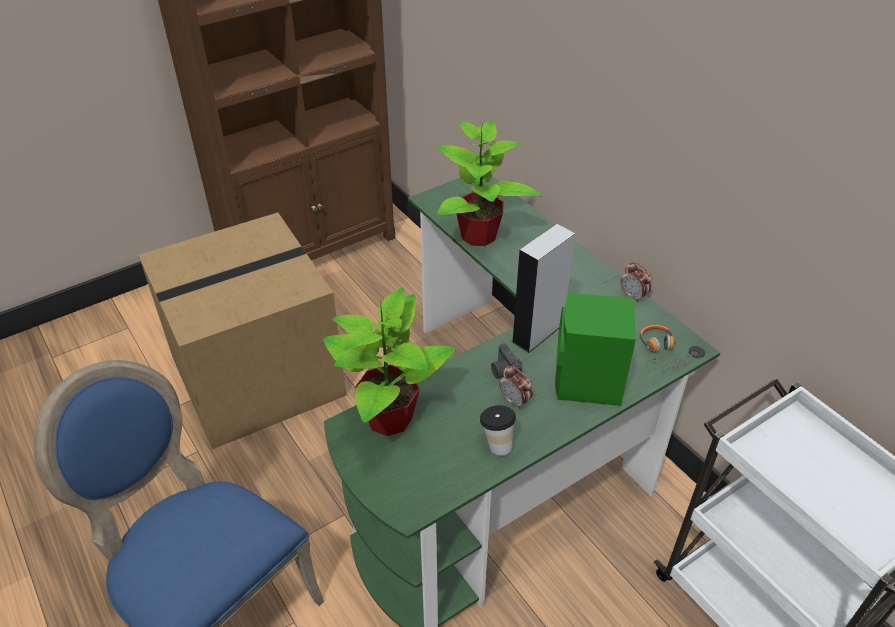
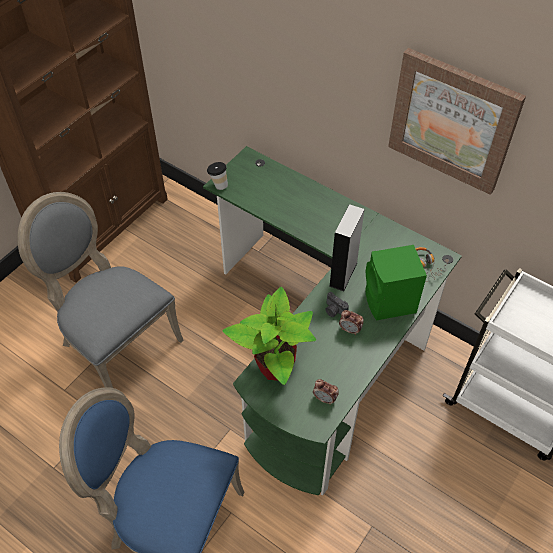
camera: 20 degrees left, 10 degrees up
(258, 373) = (116, 343): cardboard box -> grey chair
(479, 236) = (270, 207): potted plant -> none
(496, 444) = (351, 364): cup -> cup (218, 185)
(633, 296) = (393, 227): alarm clock -> alarm clock (325, 399)
(726, 127) = (453, 121): none -> picture

